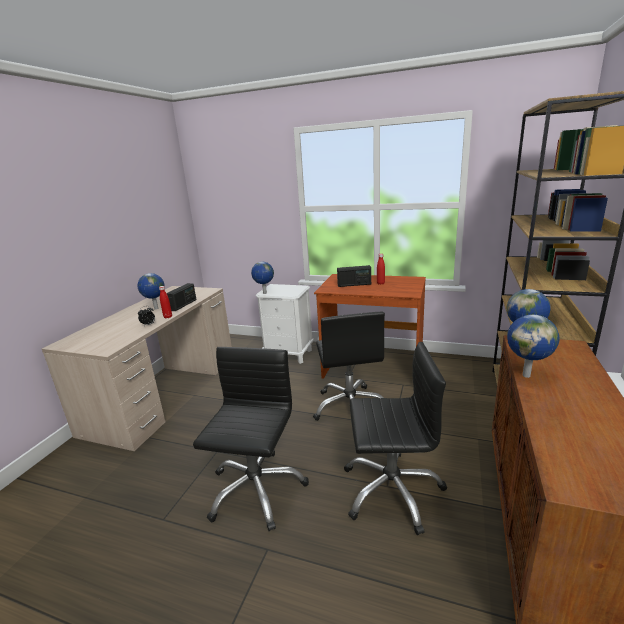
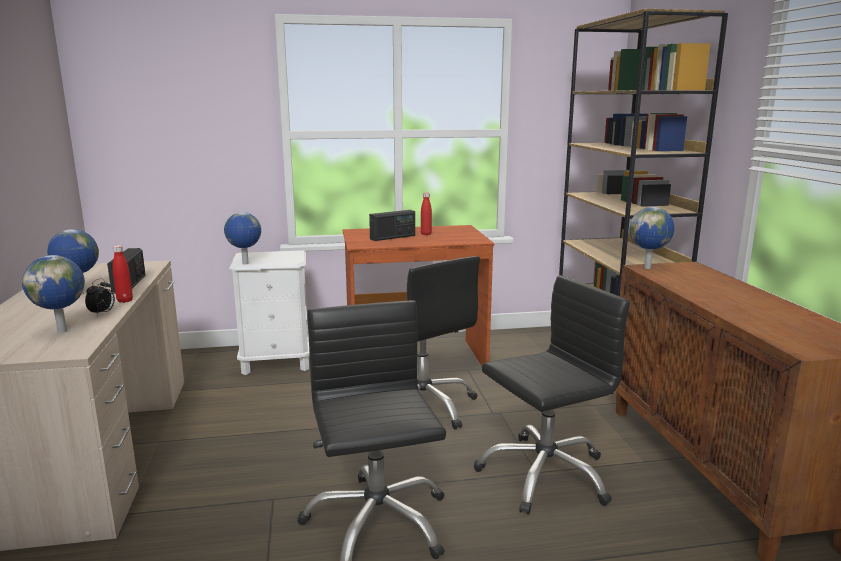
camera: 30 degrees left, 5 degrees down
(527, 375) = (683, 290): globe -> globe (63, 331)

